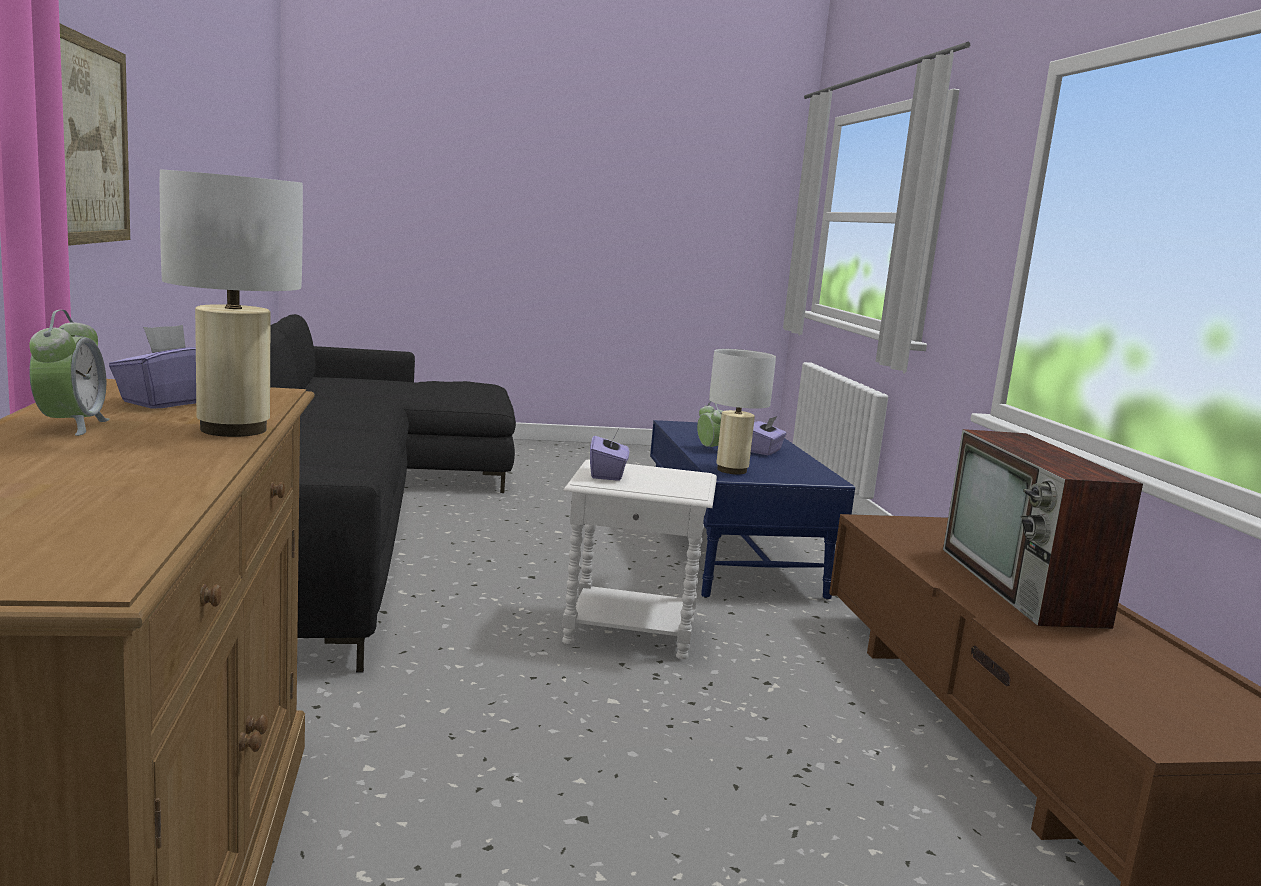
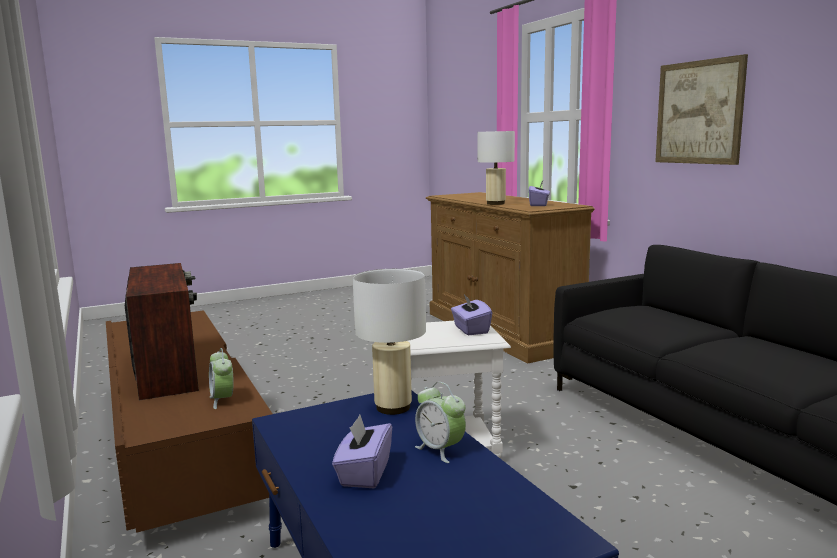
camera: 165 degrees right, 0 degrees up
(71, 426) = (527, 200): alarm clock -> alarm clock (223, 400)

